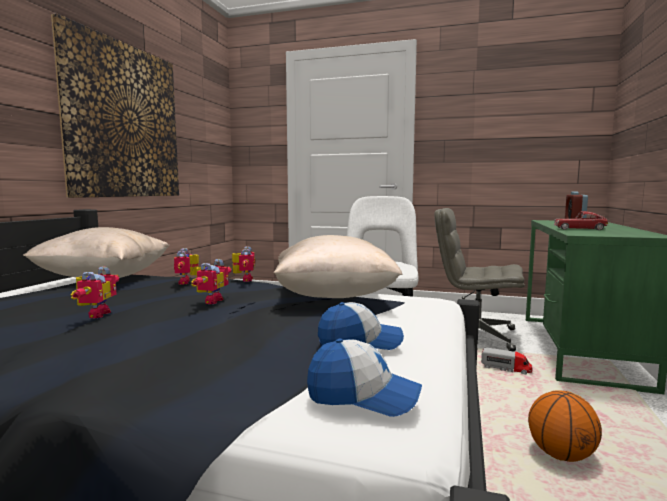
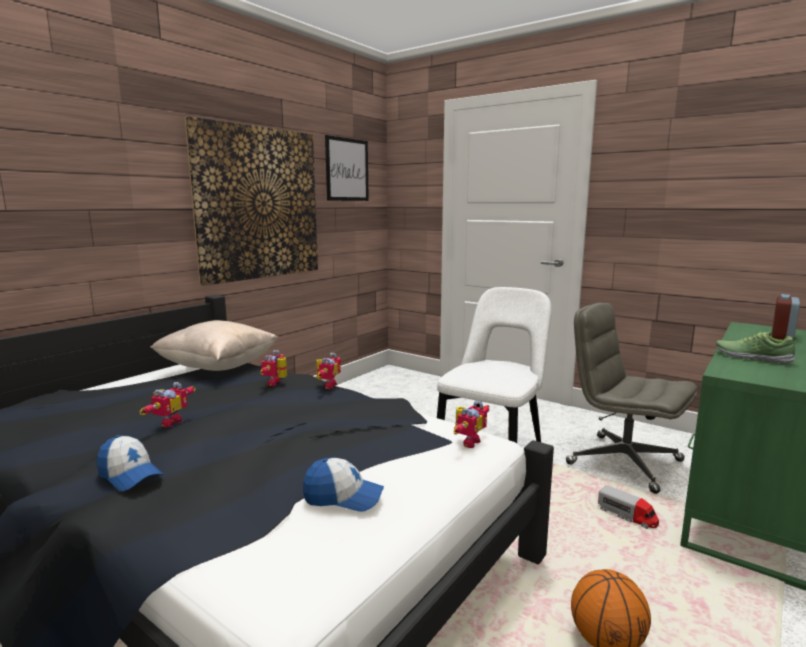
camera: 20 degrees right, 5 degrees up
(200, 105) = (347, 169): none -> picture
(210, 301) = (268, 416): toy robot -> toy robot (467, 442)
(333, 296) = (387, 423): beige pillow -> none
(363, 397) = (281, 564): cap -> cap (130, 475)
(579, 229) = (752, 358): toy car -> shoe

